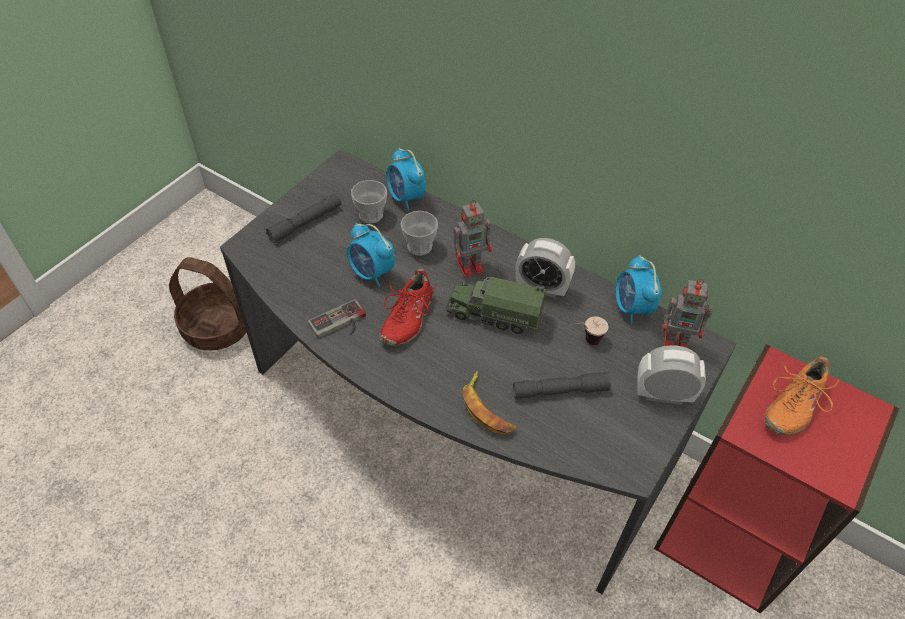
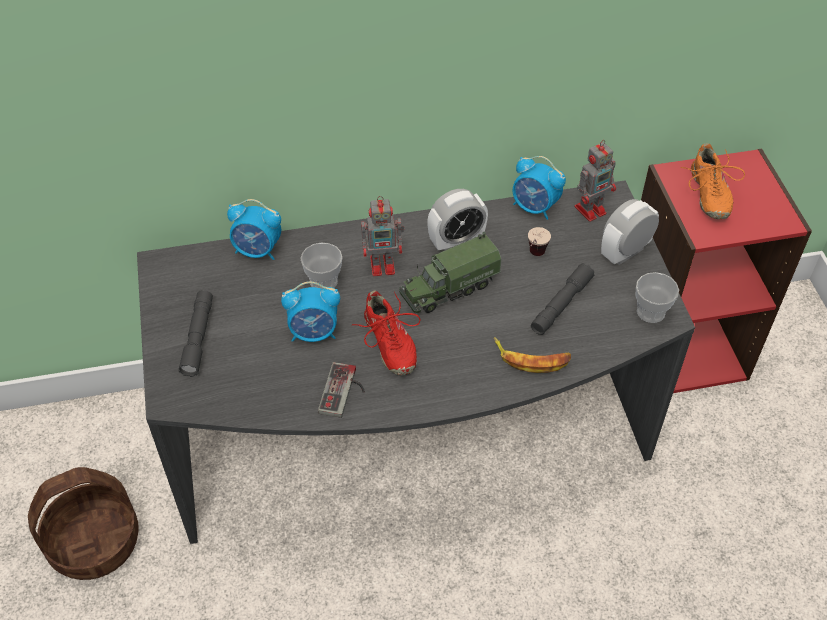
camera: 45 degrees left, 0 degrees up
(371, 215) = (247, 287): cup -> cup (651, 312)
(471, 265) = (384, 265): toy robot -> toy robot turned 60 degrees clockwise

